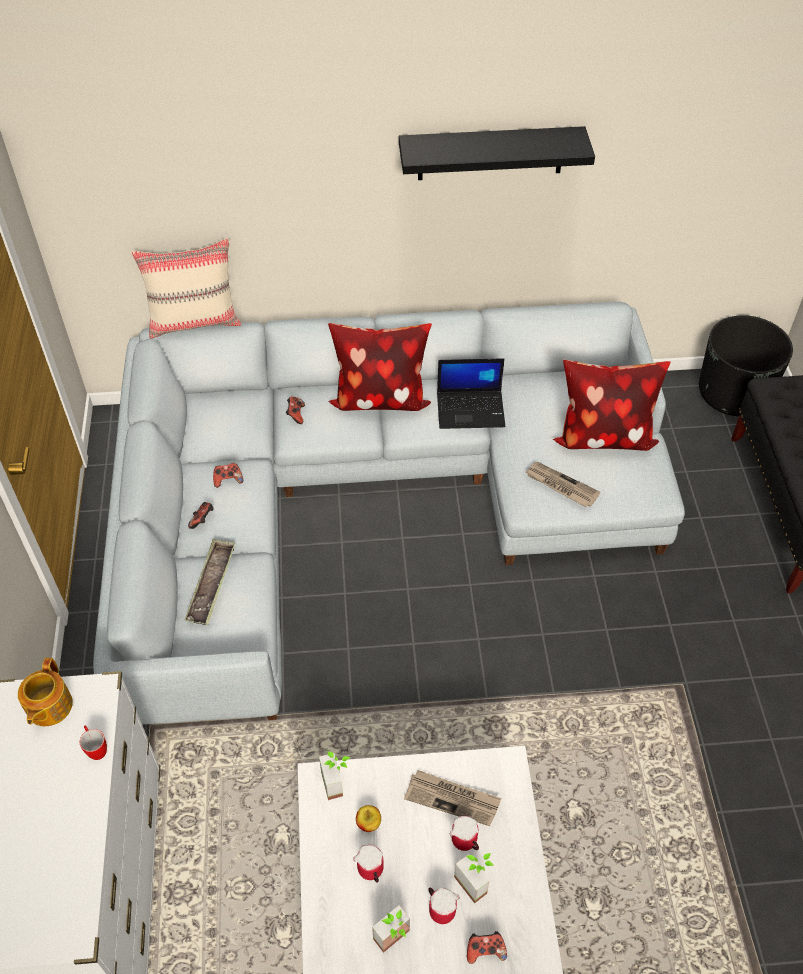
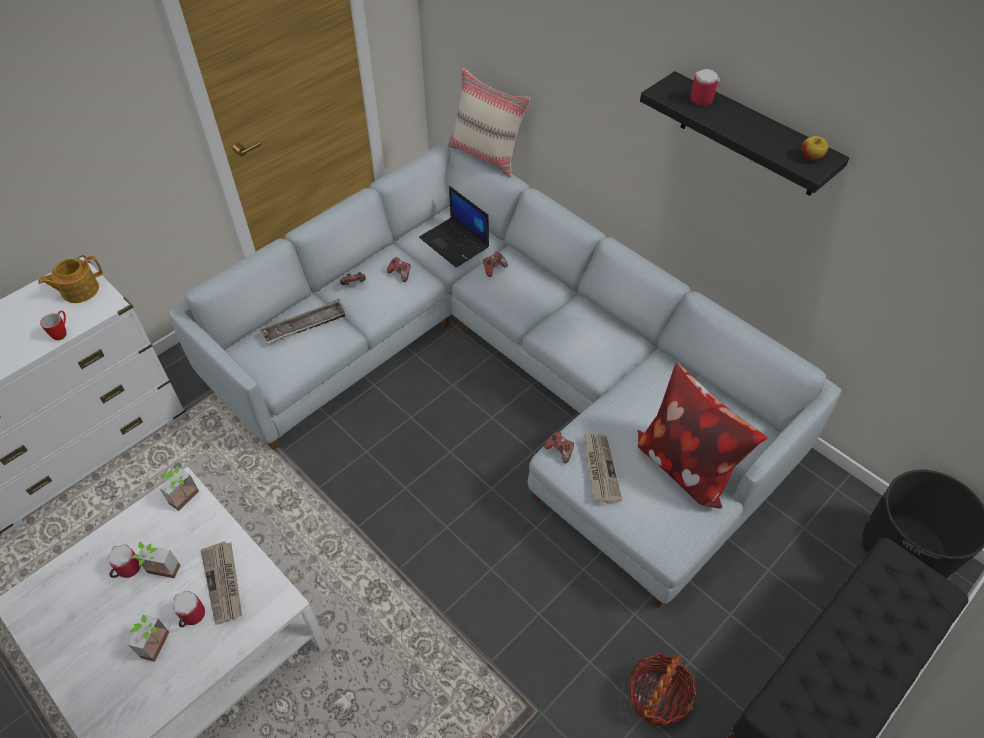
camera: 50 degrees right, 0 degrees up
(368, 823) = (166, 542): apple -> apple (811, 157)
(379, 398) = (562, 302): pillow -> none
(395, 940) = (78, 624): potted plant -> potted plant (161, 574)
(440, 907) = (123, 636): mug -> mug (702, 98)
(471, 409) = (613, 361): laptop -> laptop (455, 243)
(485, 950) = (103, 692): game controller -> game controller (560, 451)
(727, 604) = (657, 696): none -> basket

